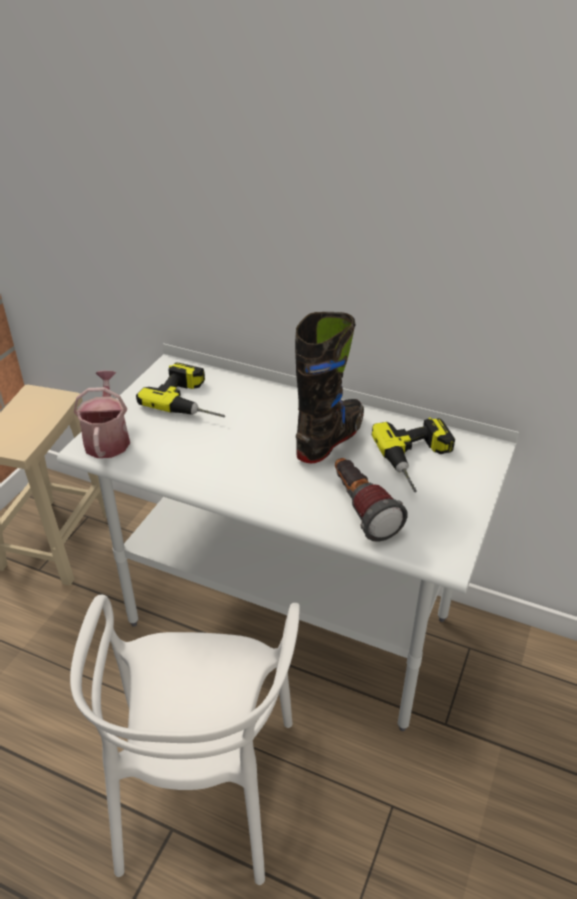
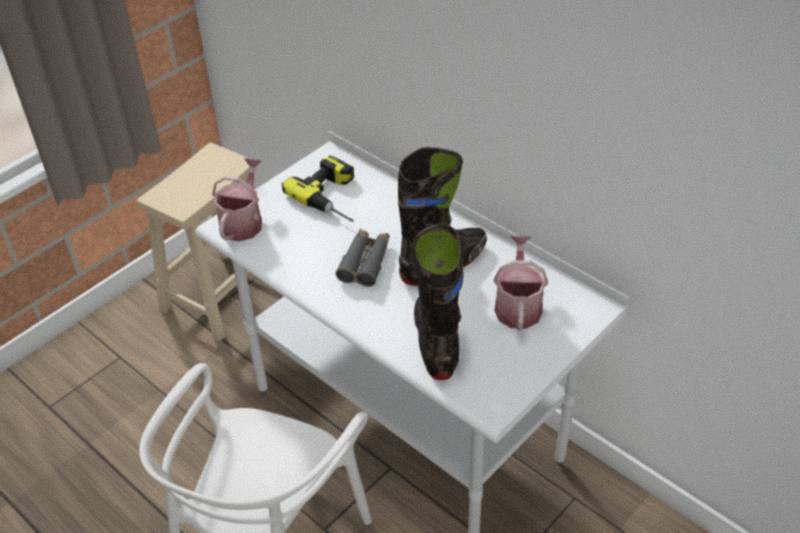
camera: 20 degrees right, 5 degrees up
(252, 452) = (365, 262): none -> grey binoculars
(361, 510) = (436, 342): flashlight -> black boot
(420, 461) = (518, 305): power drill -> watering can

